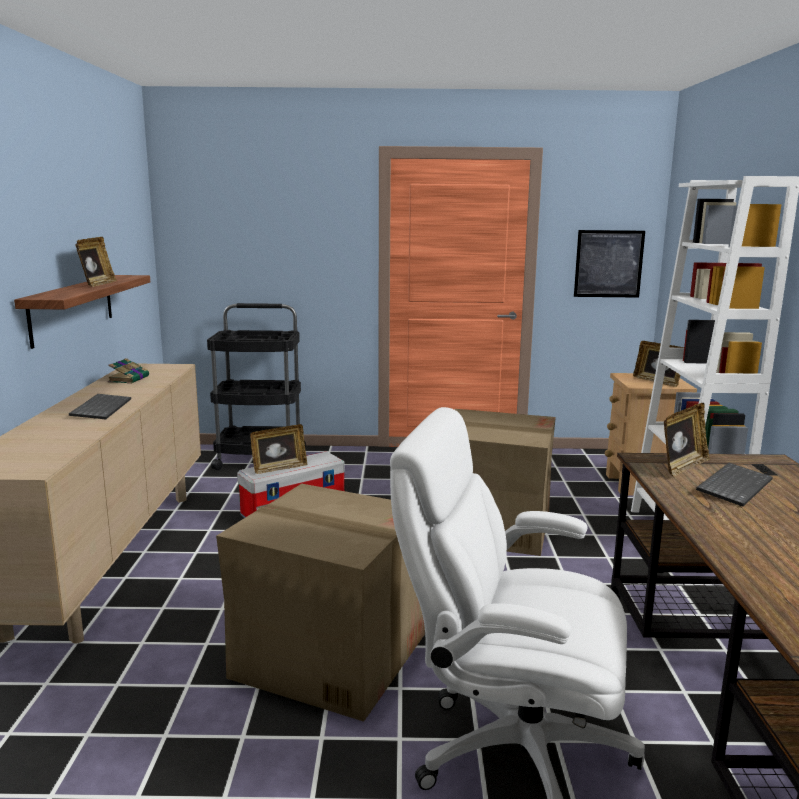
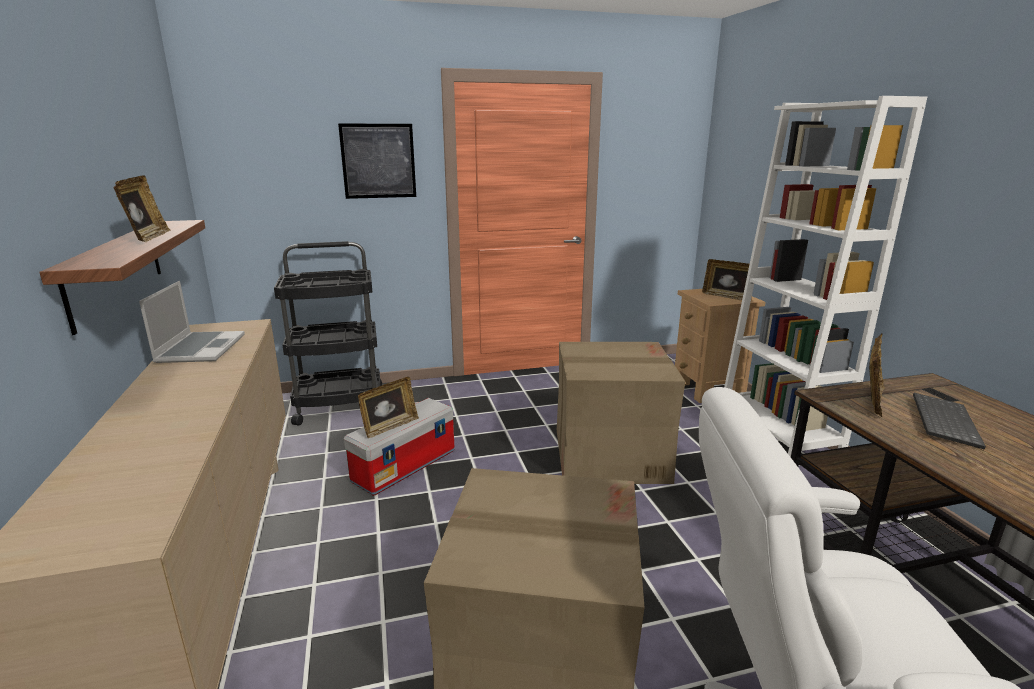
camera: 15 degrees left, 5 degrees up
(100, 408) = (185, 400): keyboard -> none
(129, 379) = (200, 348): book -> laptop
(608, 264) = (660, 186): picture -> picture (378, 161)

